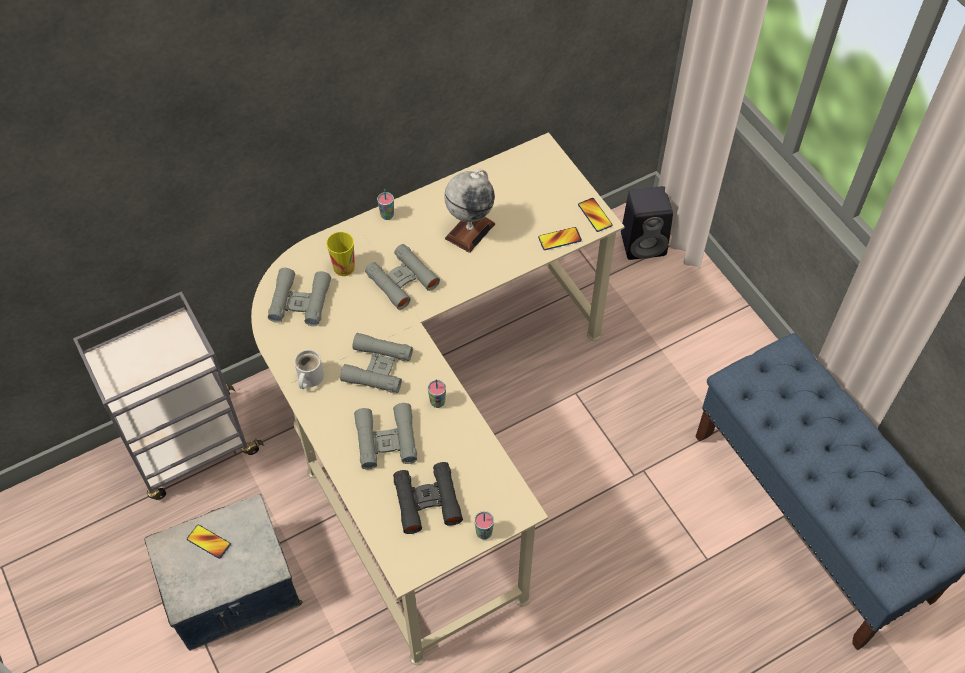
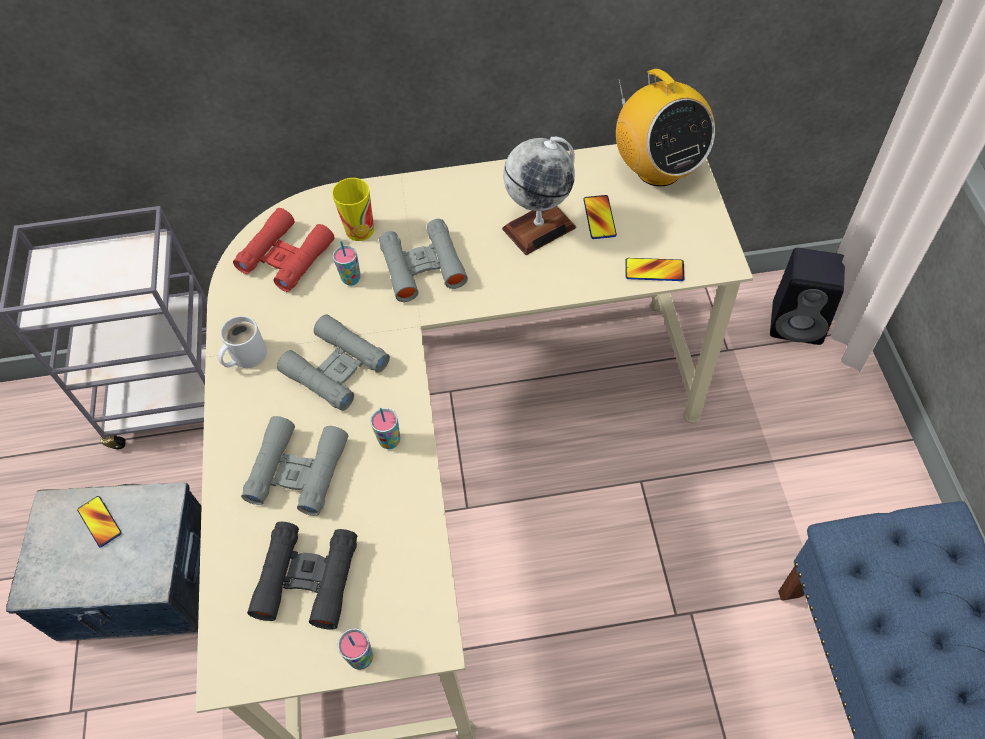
camera: 25 degrees right, 0 degrees up
(300, 301) = (286, 256): grey binoculars -> red binoculars
(387, 215) = (444, 182): cup -> cup (351, 279)
(533, 166) = (658, 169): none -> radio
(595, 215) = (716, 252): phone -> phone (599, 218)

